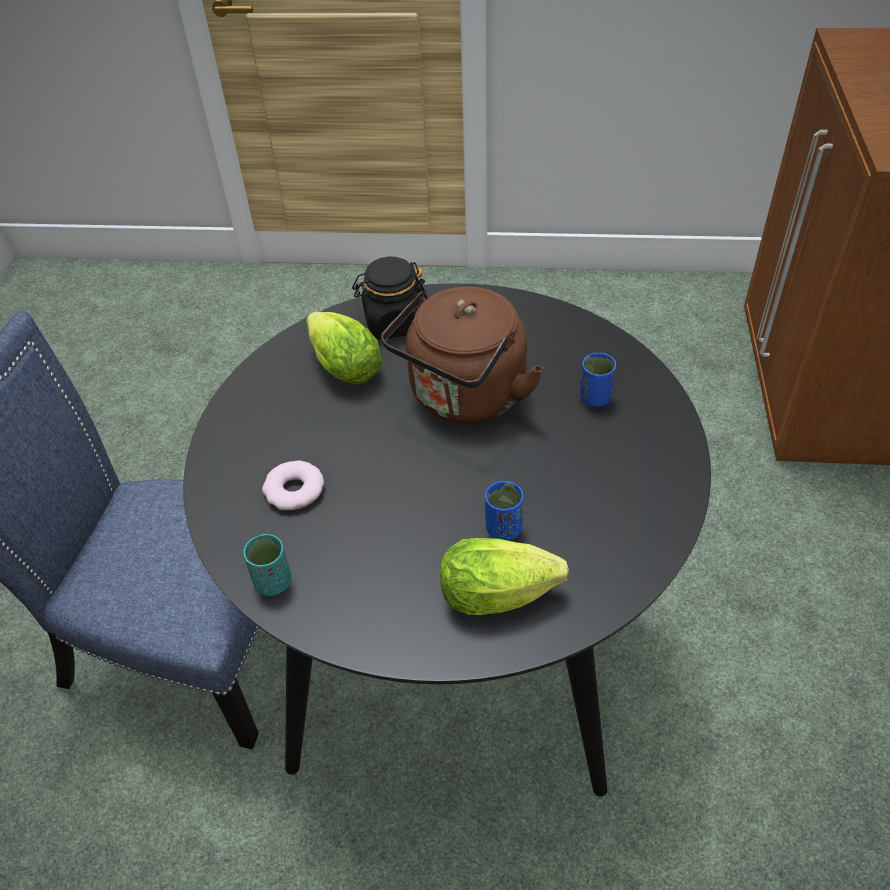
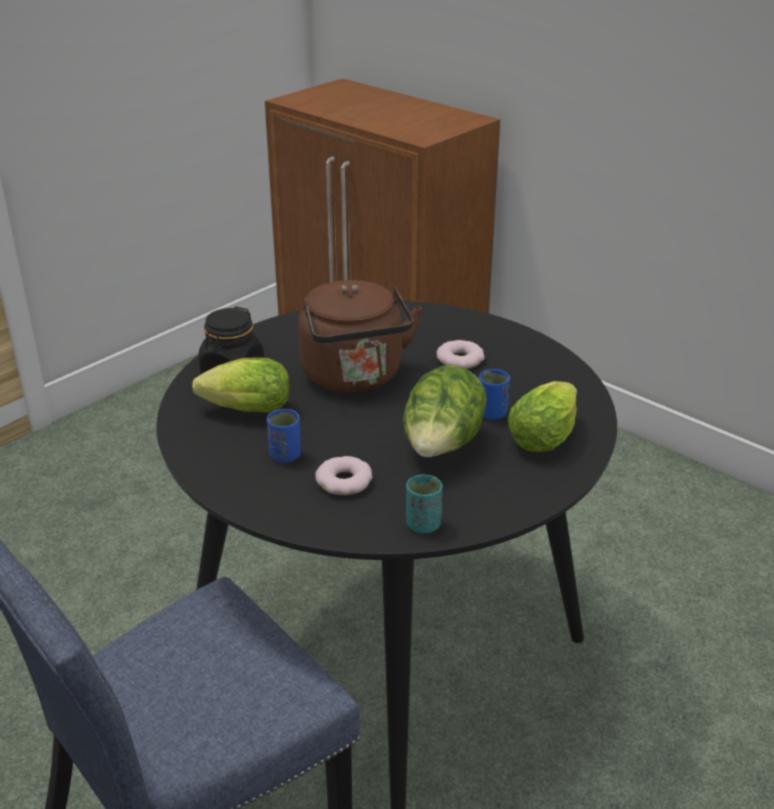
camera: 55 degrees left, 15 degrees down
(406, 525) = (442, 448): none -> lettuce
(578, 449) = (460, 359): none -> donut
(595, 398) = (425, 335): blue cup -> blue cup (285, 456)

